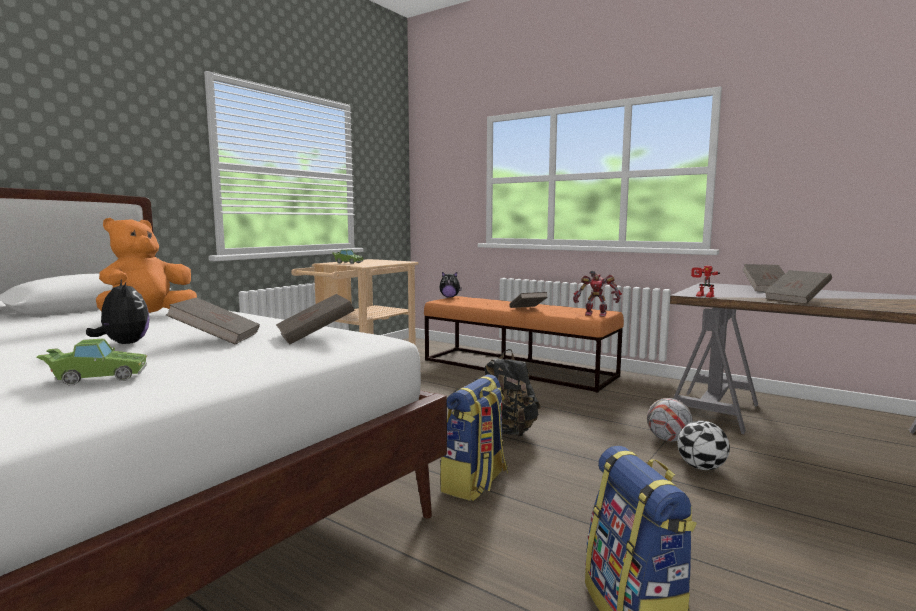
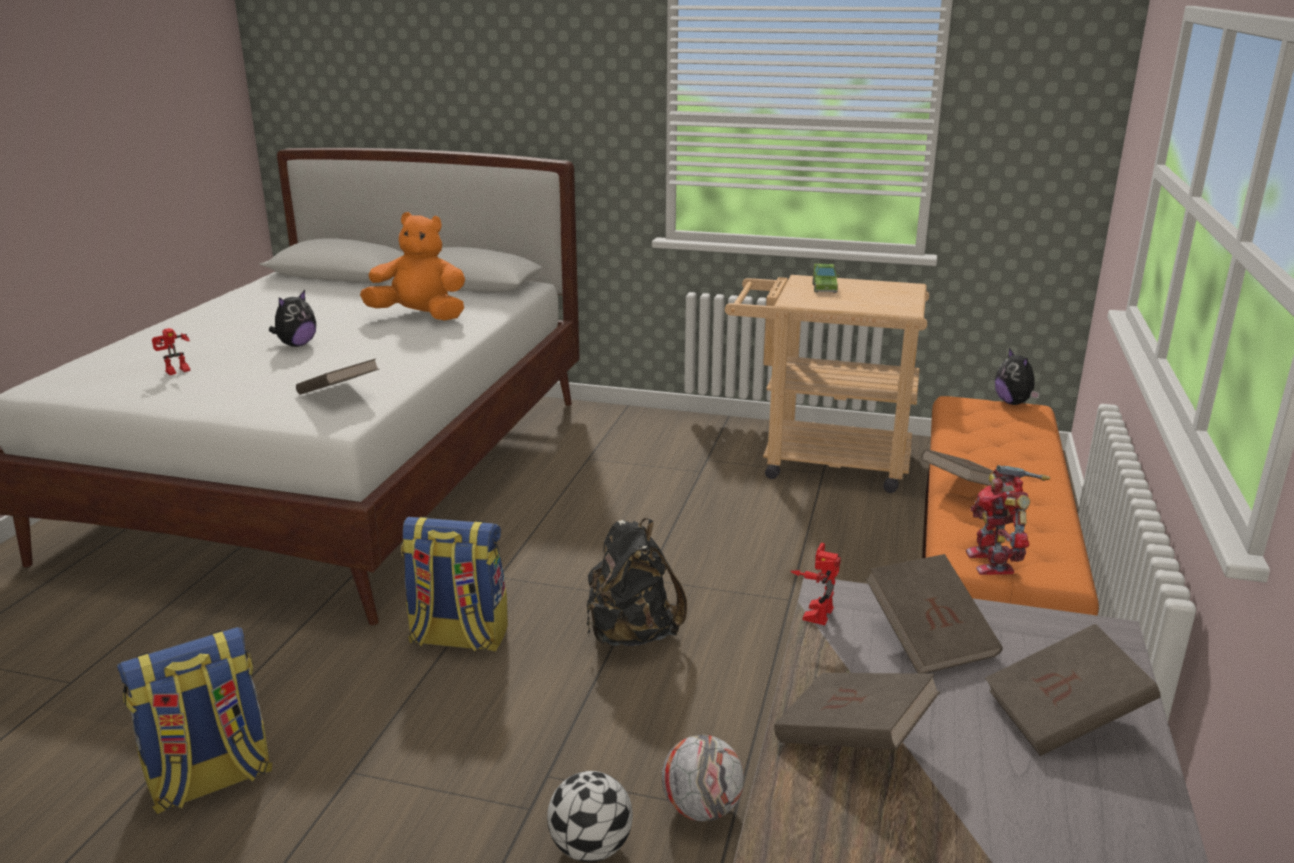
camera: 70 degrees right, 15 degrees up
(97, 378) = (177, 372): green toy car -> toy robot
(216, 338) = (322, 365): brown book -> brown book (929, 638)

